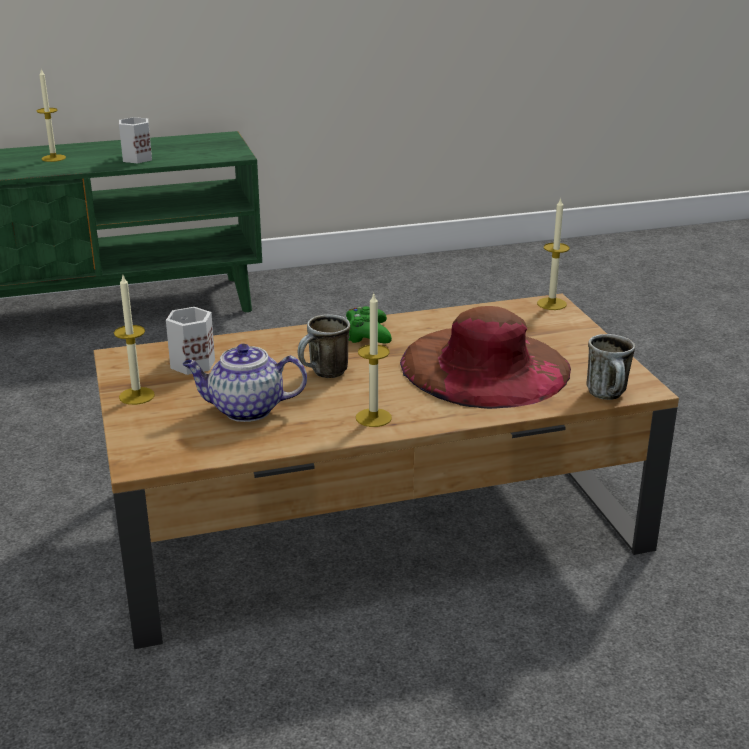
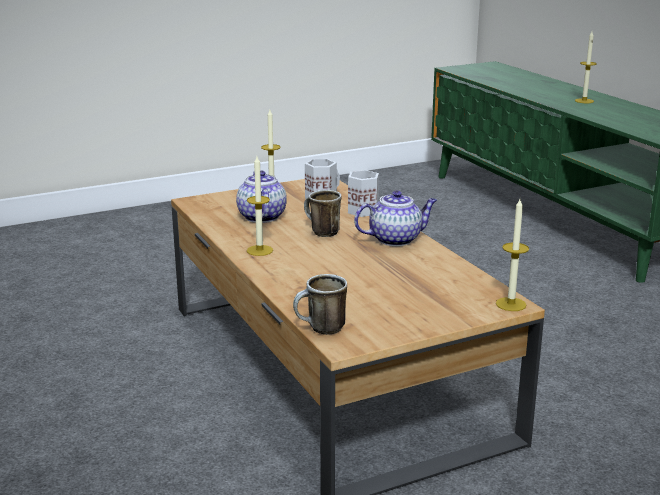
camera: 80 degrees right, 5 degrees down
(135, 158) = (613, 117): white mug -> white mug (363, 210)
(367, 334) = (396, 239): green game controller -> teapot
(485, 366) = (358, 281): brown hat -> none

